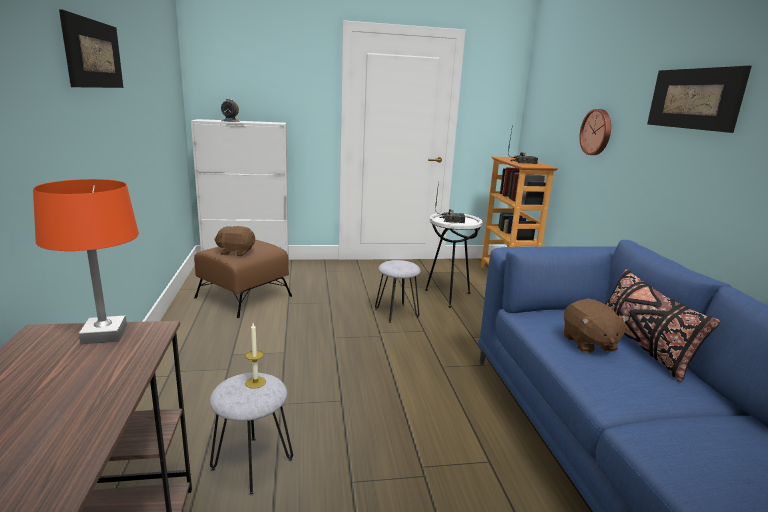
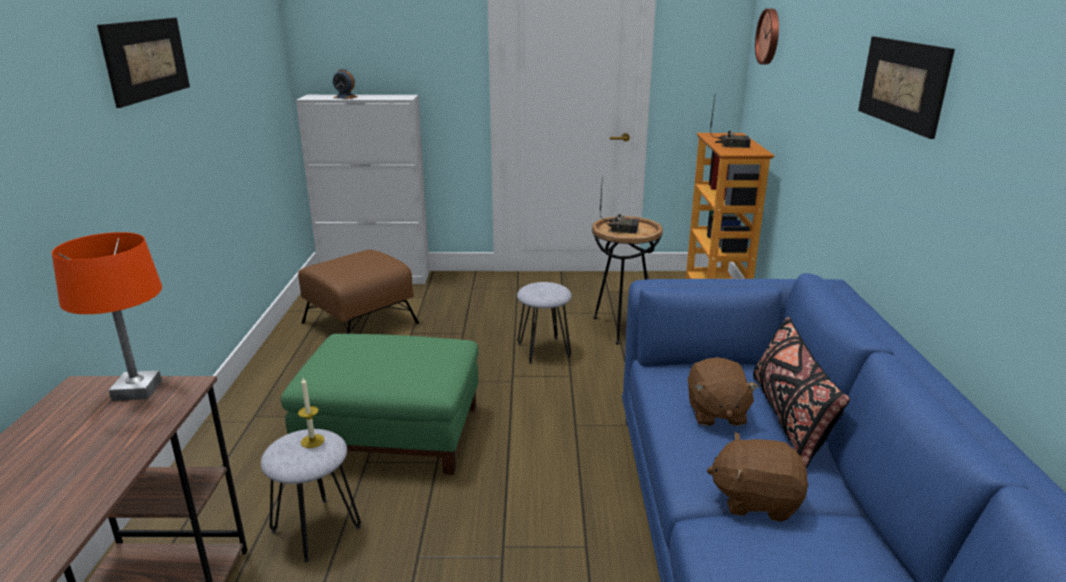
camera: 10 degrees right, 5 degrees up
(236, 252) = (345, 270): brown plush toy -> brown plush toy (755, 500)
(297, 379) = (393, 432): none -> green ottoman
(448, 296) = (621, 328): white side table -> brown side table
(597, 132) = (814, 111): wall clock -> wall clock (769, 36)

